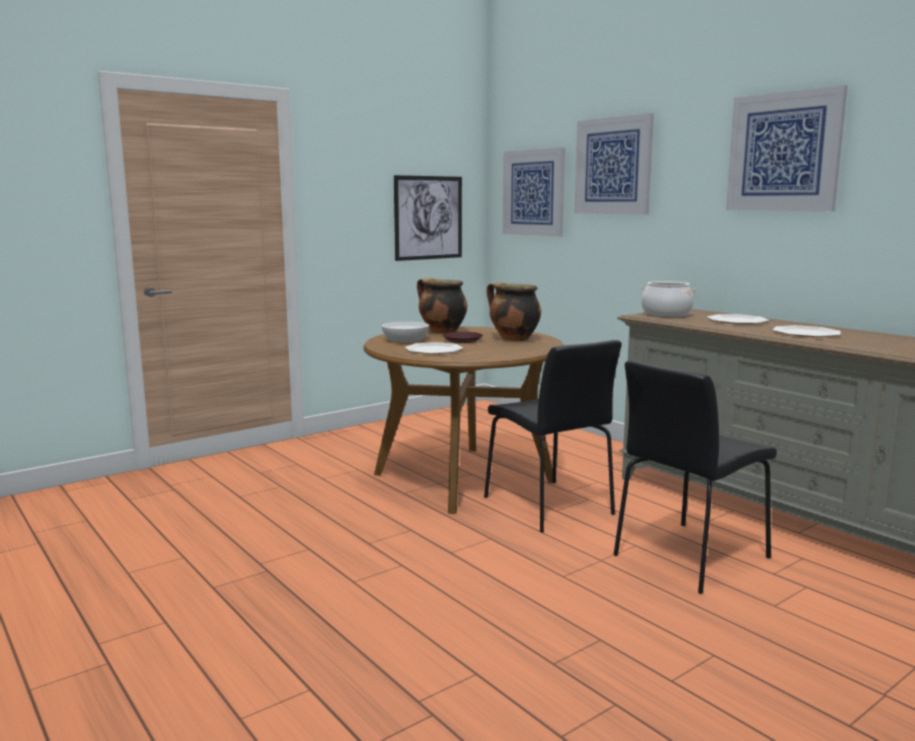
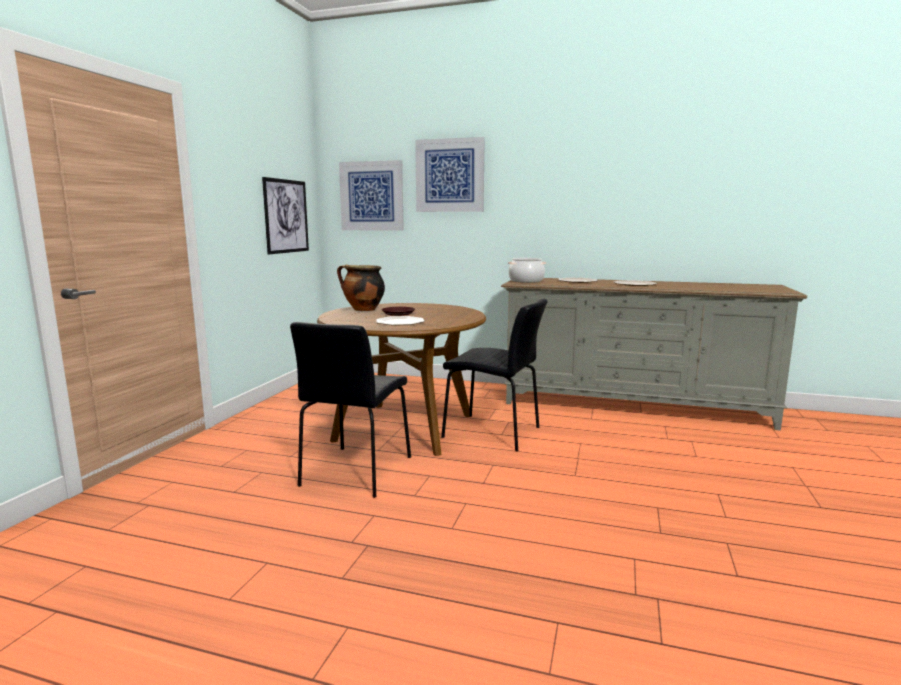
camera: 35 degrees left, 0 degrees up
(406, 340) = (354, 318): white bowl -> none
(513, 339) = (431, 309): cooking pot -> none
(688, 558) = (617, 442): black chair -> black chair (355, 473)
(784, 152) = (589, 168): picture -> none

